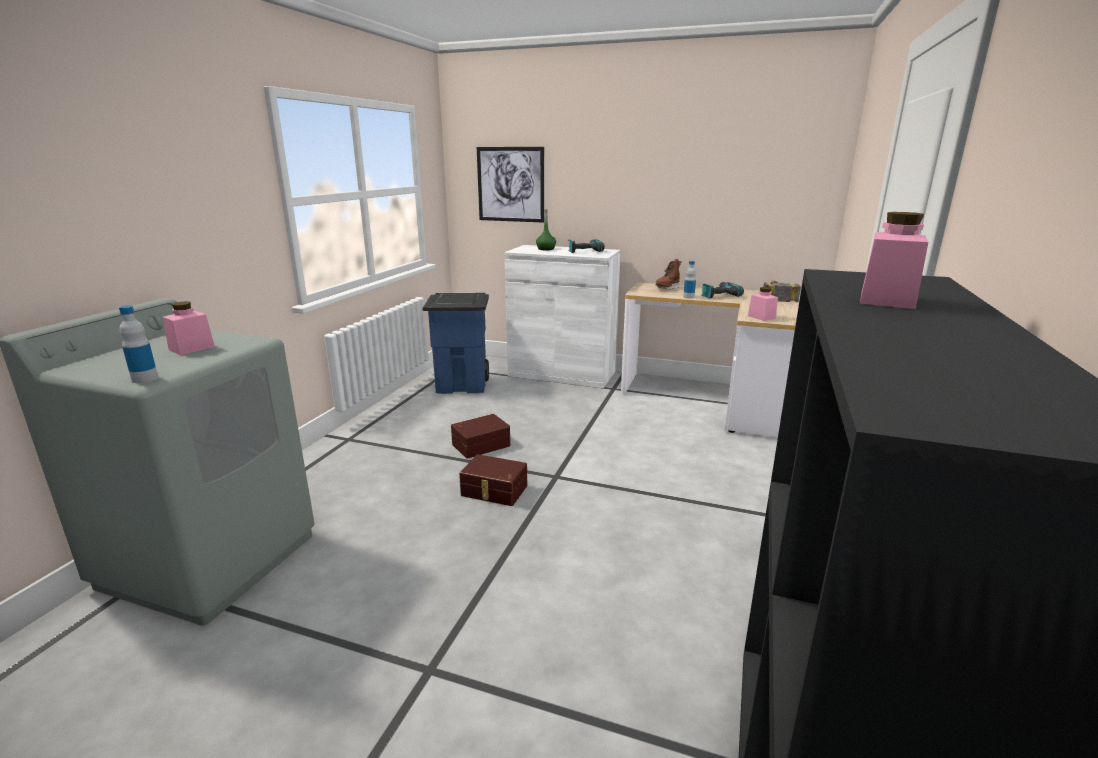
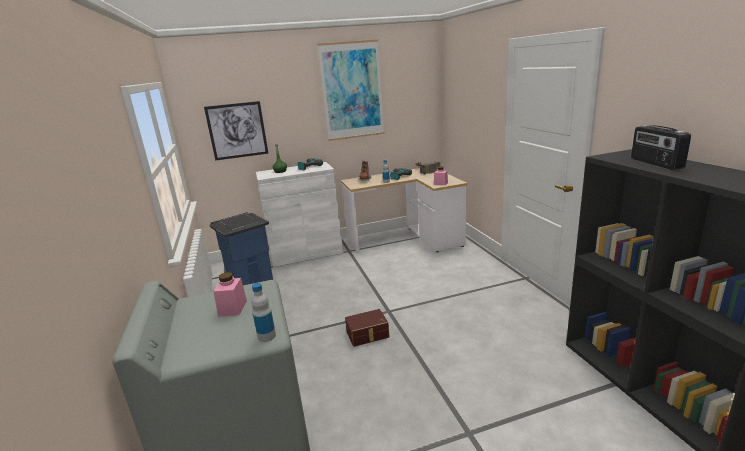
camera: 35 degrees left, 0 degrees up
(480, 444) = (320, 314): brown storage box -> none
(680, 145) = (352, 91): none -> picture
(887, 299) = (655, 163): pink jar -> radio

